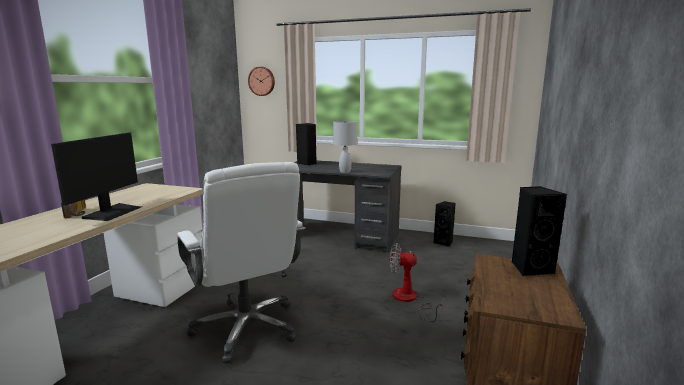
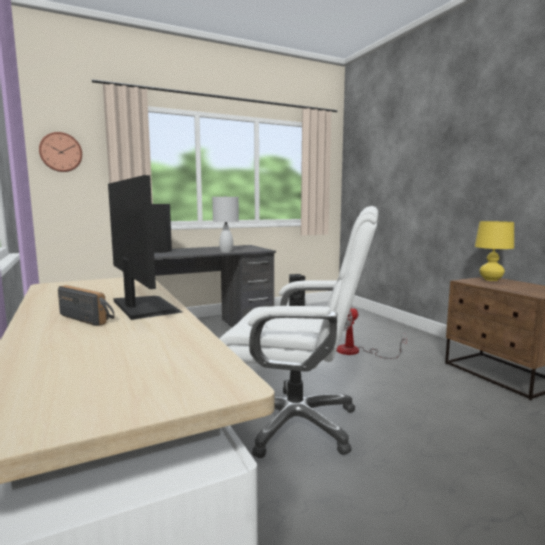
camera: 45 degrees left, 5 degrees down
(530, 268) = (491, 279): black speaker -> yellow table lamp

